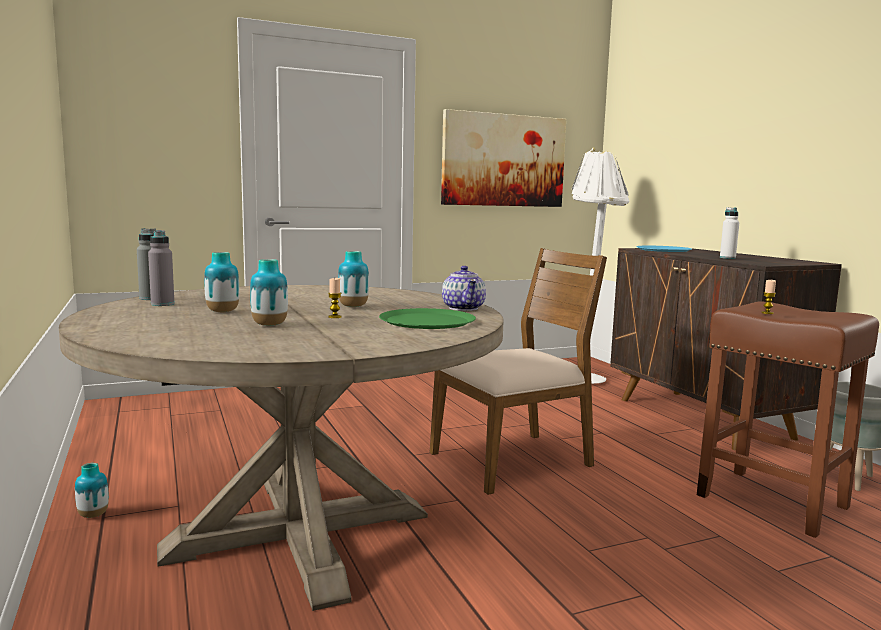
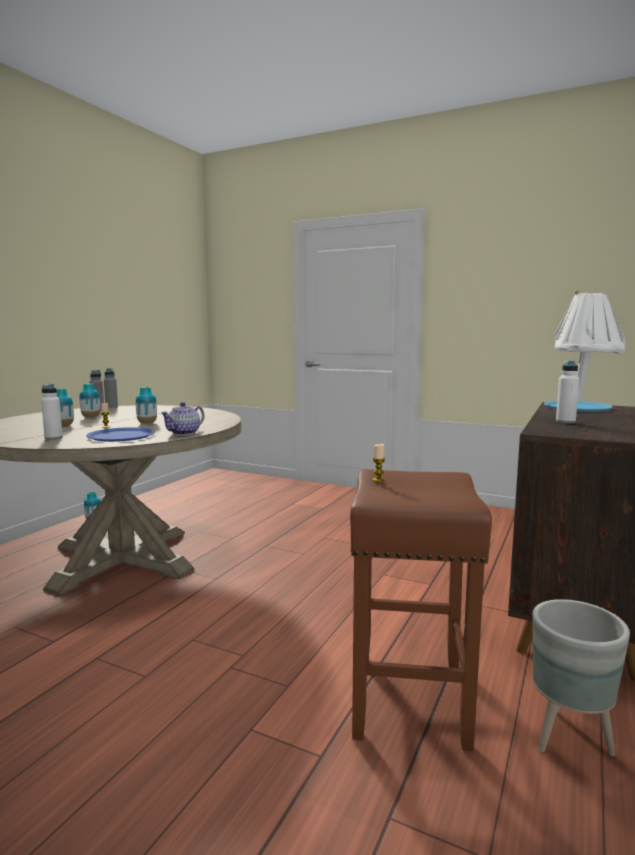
camera: 50 degrees right, 0 degrees up
(371, 336) = (53, 438): none -> white bottle
(427, 321) = (121, 436): green plate -> blue plate
(504, 160) = (515, 307): picture -> none
(513, 460) = (309, 573): brown chair -> none

